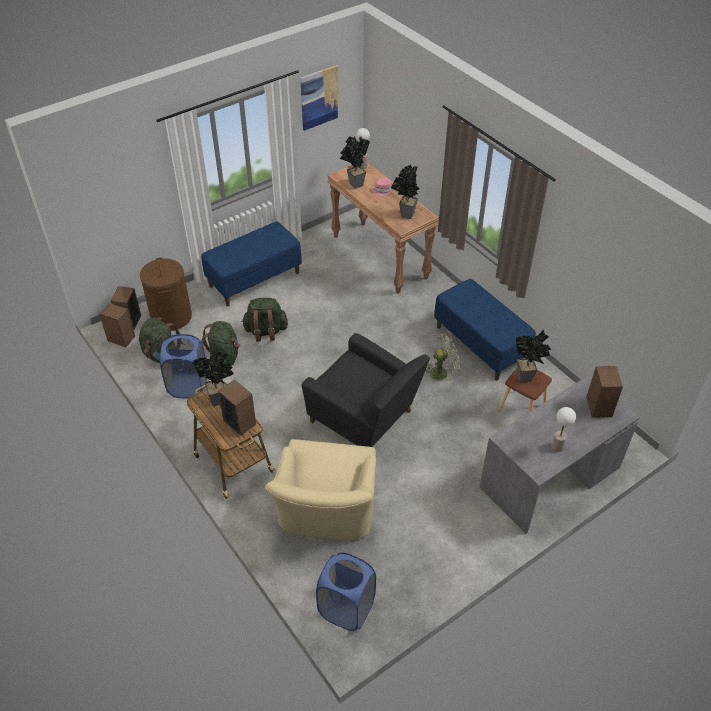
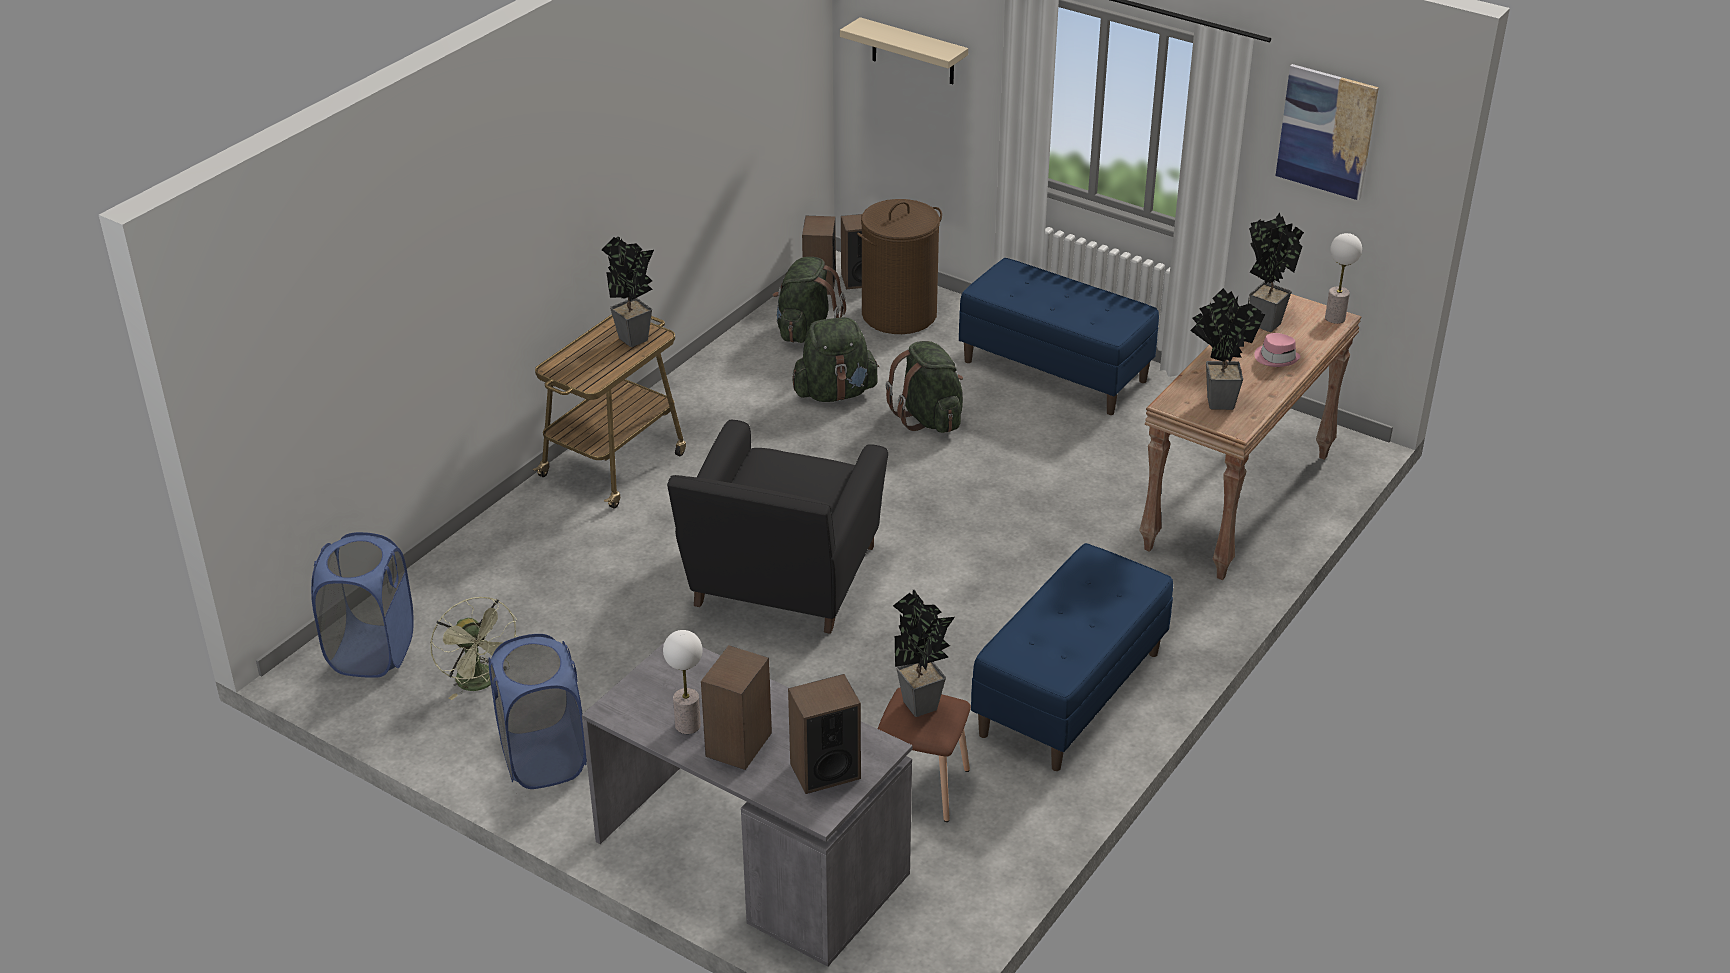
camera: 70 degrees right, 10 degrees down
(111, 195) = (913, 52): none -> beige shelf
(188, 386) = (753, 375): blue laundry basket -> blue laundry basket (543, 758)
(239, 422) = (595, 369): speaker -> speaker (739, 744)
(326, 512) = (552, 586): beige armchair -> none
(442, 372) = (956, 655): green fan -> green fan (481, 683)

